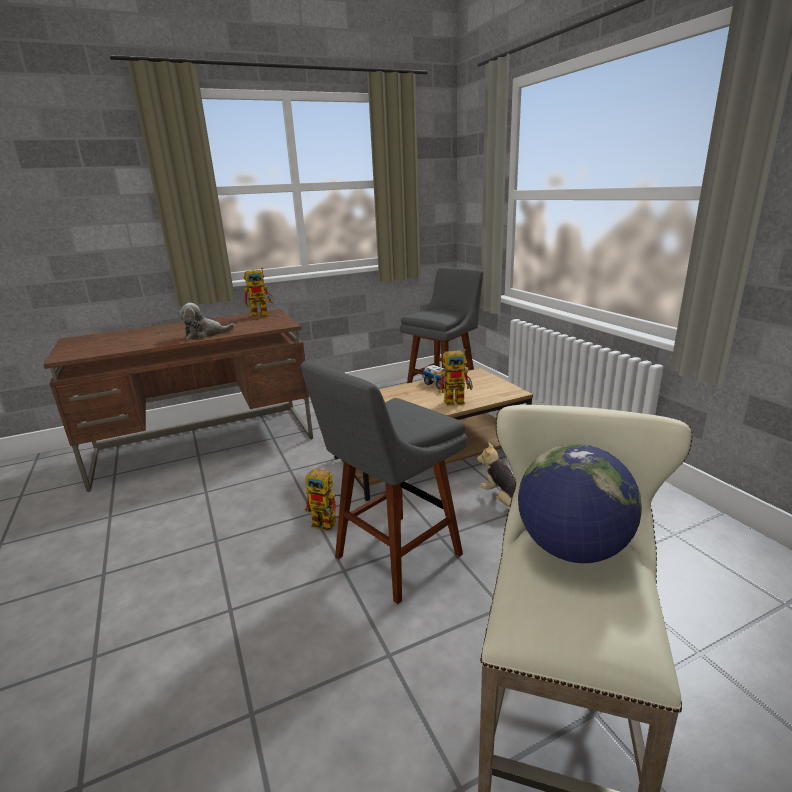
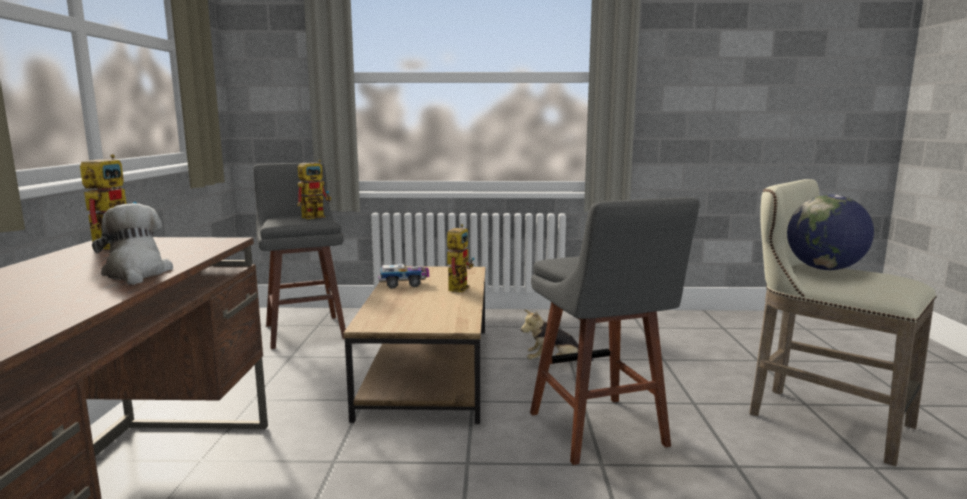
camera: 65 degrees left, 10 degrees down
(205, 334) = (136, 273): plush toy -> plush toy turned 150 degrees clockwise
(330, 524) = (505, 456): toy robot -> toy robot (316, 216)

